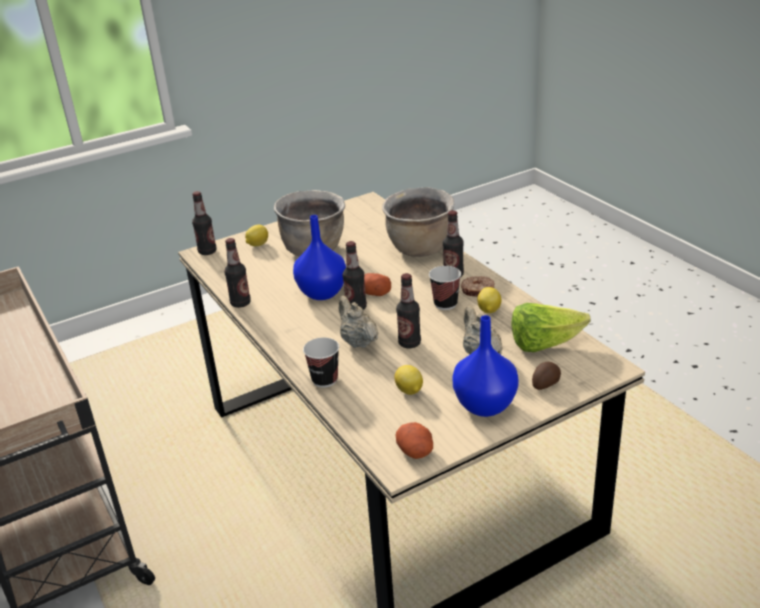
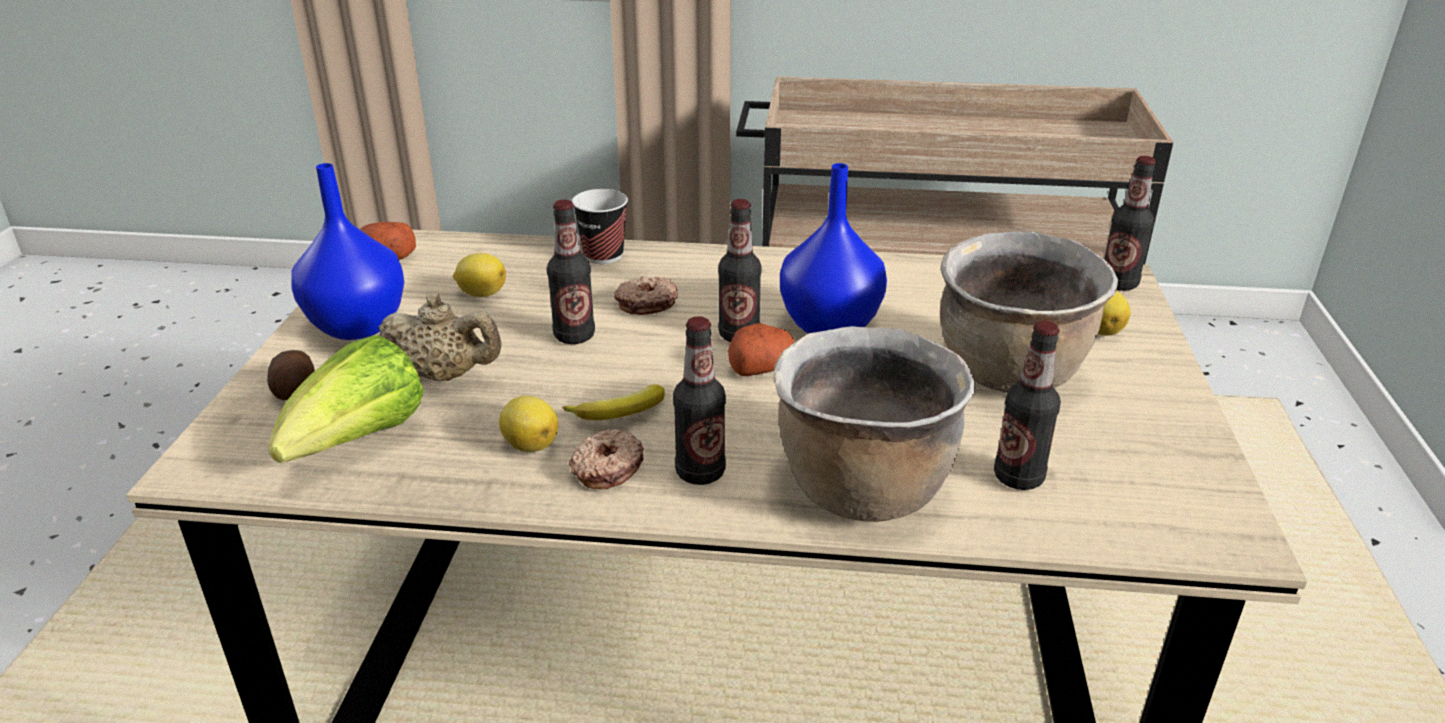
camera: 125 degrees right, 0 degrees up
(240, 303) = (889, 262): bottle -> bottle (1018, 477)
(358, 341) = (646, 303): beige teapot -> donut
(445, 304) = (620, 414): cup -> banana

